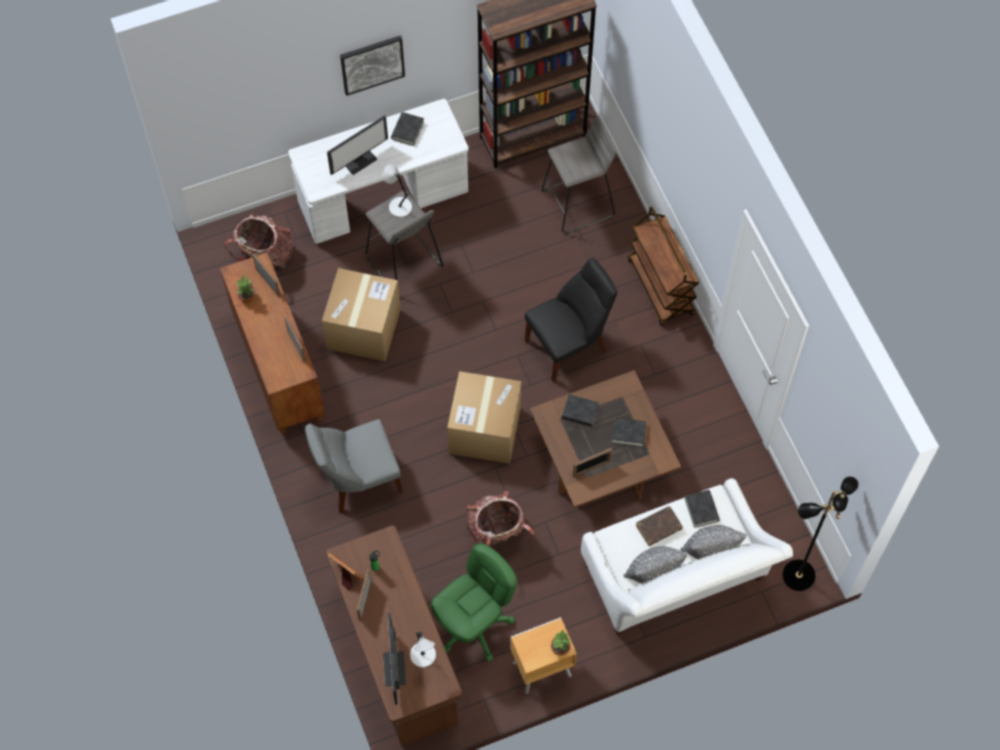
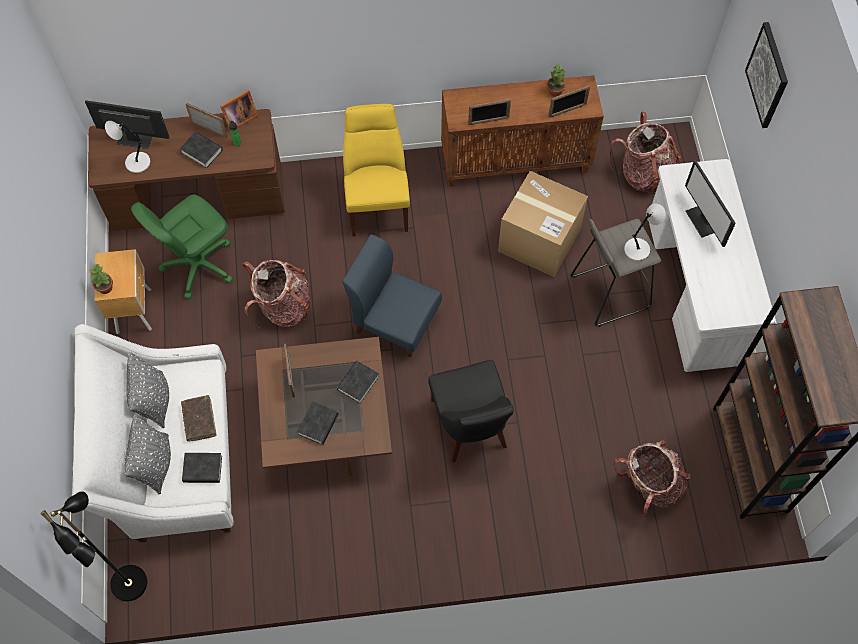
camera: 105 degrees right, 0 degrees up
(358, 480) = (377, 203): grey chair -> yellow chair
(372, 64) = (789, 197): picture -> picture (768, 75)
(407, 130) = (735, 274): black book -> black book (202, 151)
(474, 625) = (198, 265): green office chair -> green office chair turned 75 degrees clockwise
(484, 430) = (395, 321): cardboard box -> blue chair
(578, 203) = (648, 484): grey stool -> backpack
(660, 288) = (517, 544): brown cart -> none

